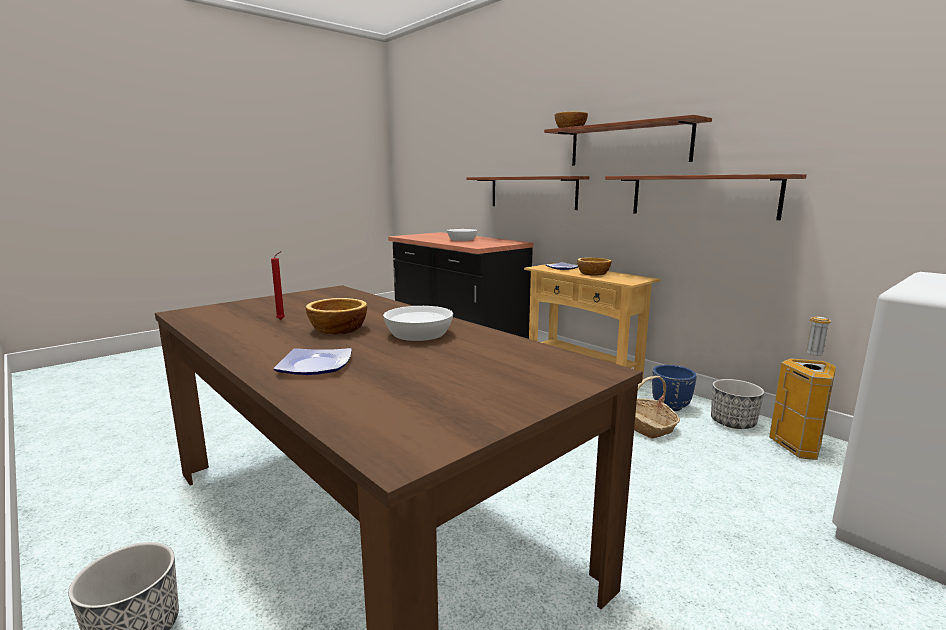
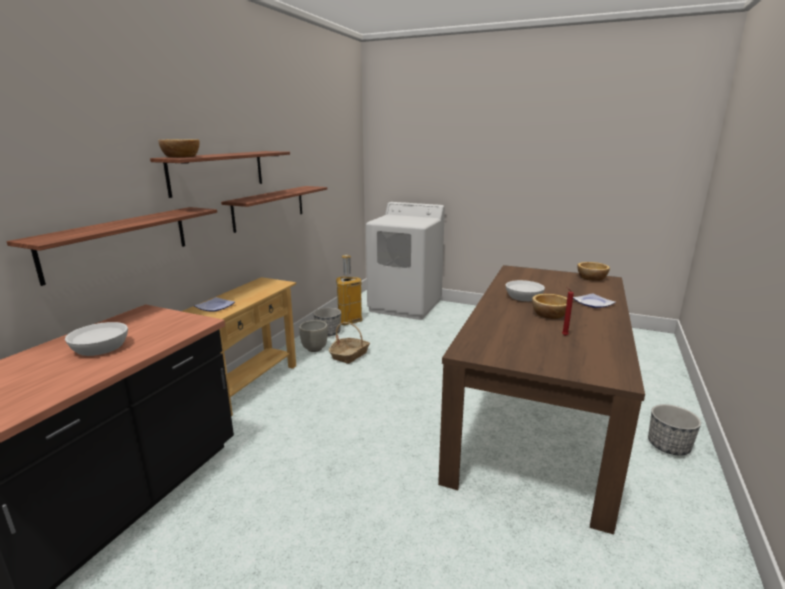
camera: 115 degrees left, 5 degrees up
(593, 274) = (249, 294): bowl -> bowl (592, 278)
(671, 407) = (314, 349): blue planter -> grey planter

